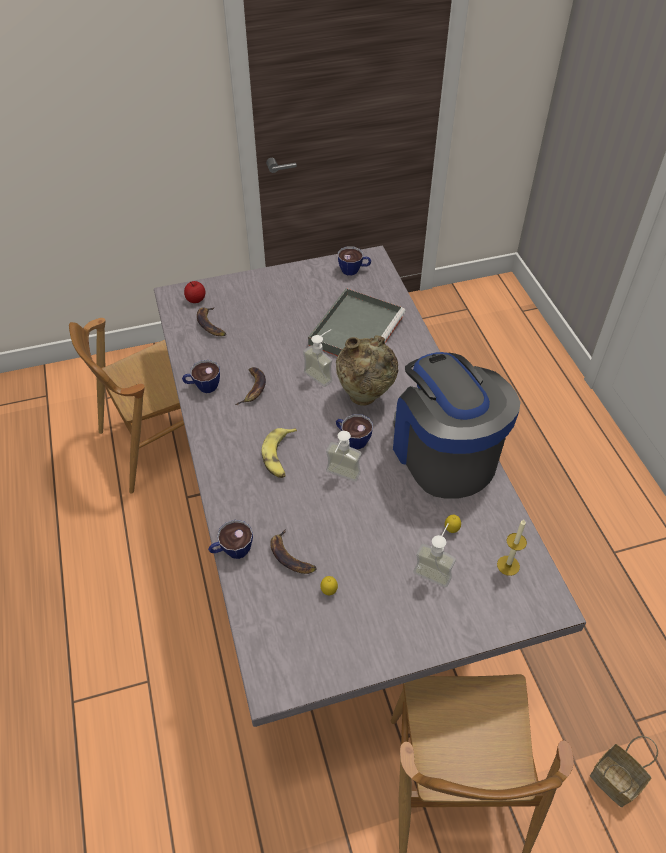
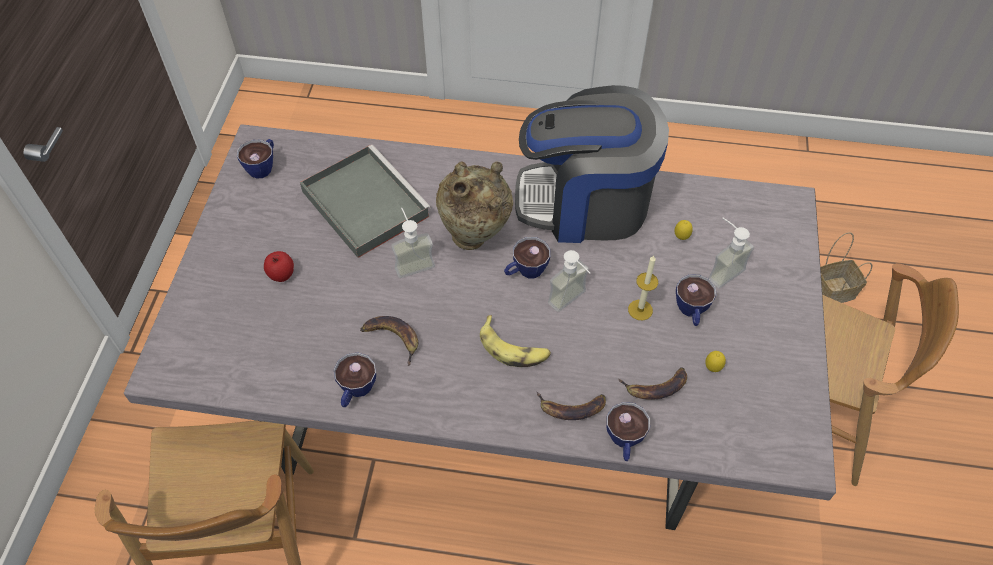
camera: 65 degrees left, 5 degrees up
(196, 299) = (188, 348): apple -> apple (281, 274)
(210, 324) = (249, 347): banana -> banana (571, 408)
(377, 560) = (691, 312): none -> cup
(508, 565) = (738, 213): candle -> candle (640, 310)

